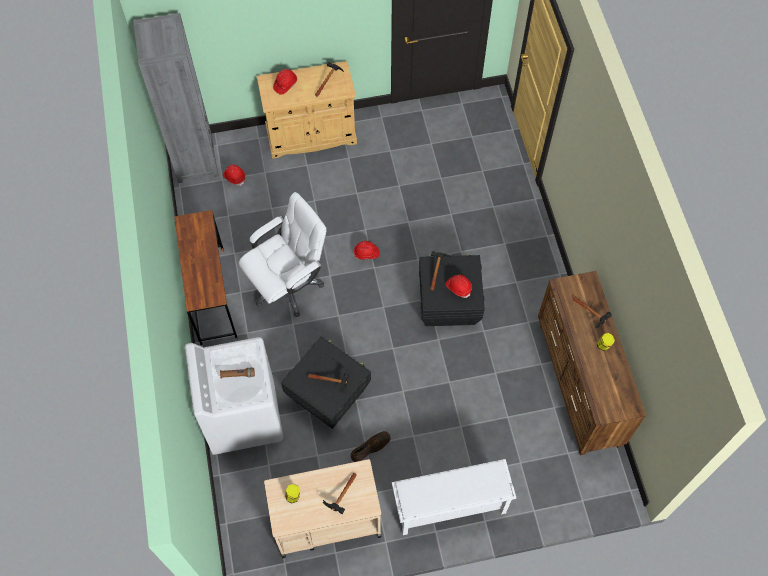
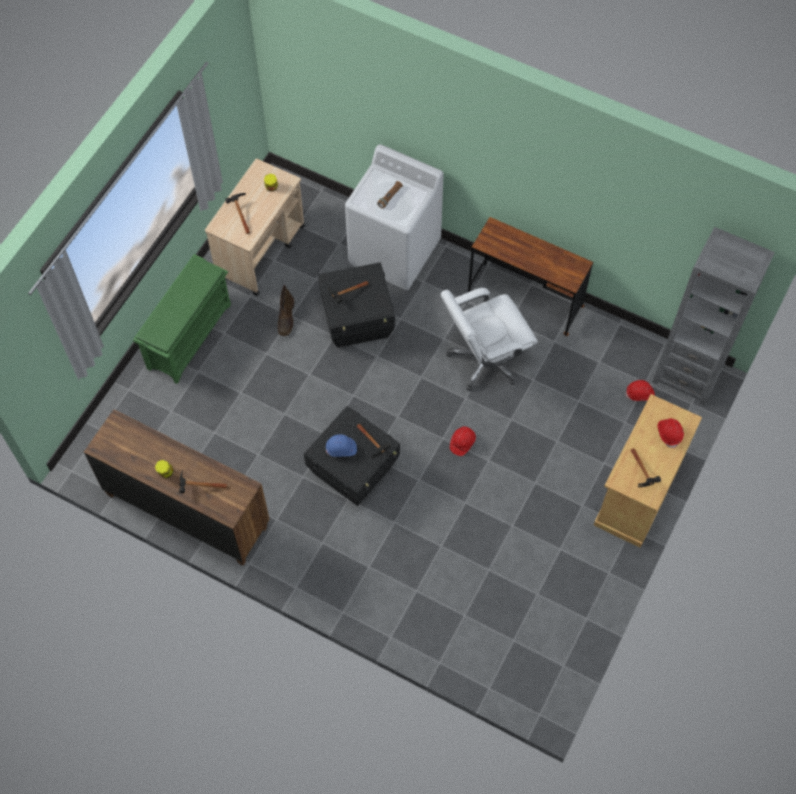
camera: 130 degrees right, 0 degrees up
(288, 285) = (485, 360): white office chair -> white office chair turned 60 degrees clockwise
(449, 507) = (189, 335): white shoe rack -> green shoe rack
(458, 287) = (341, 449): red hard hat -> blue hard hat

